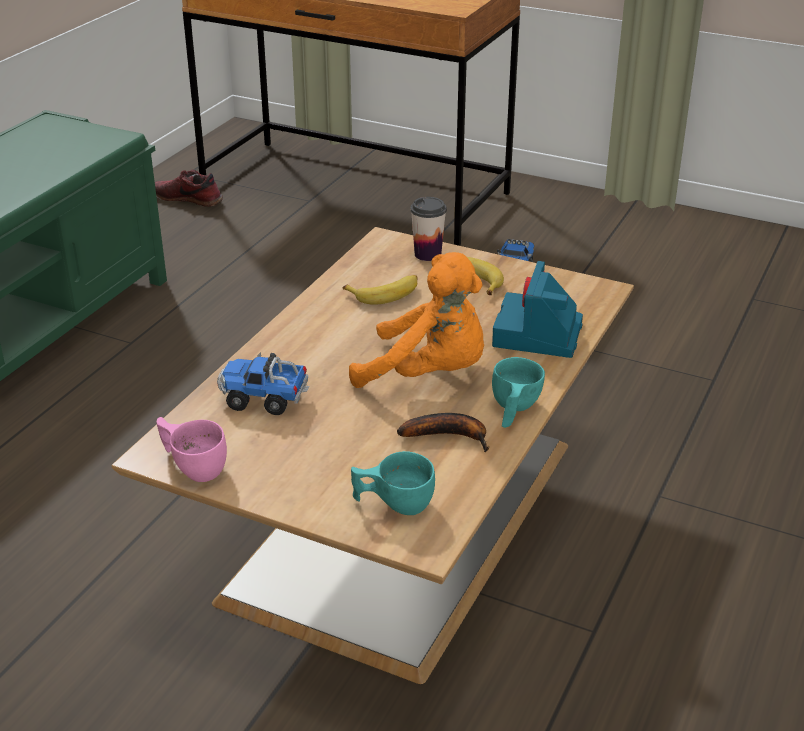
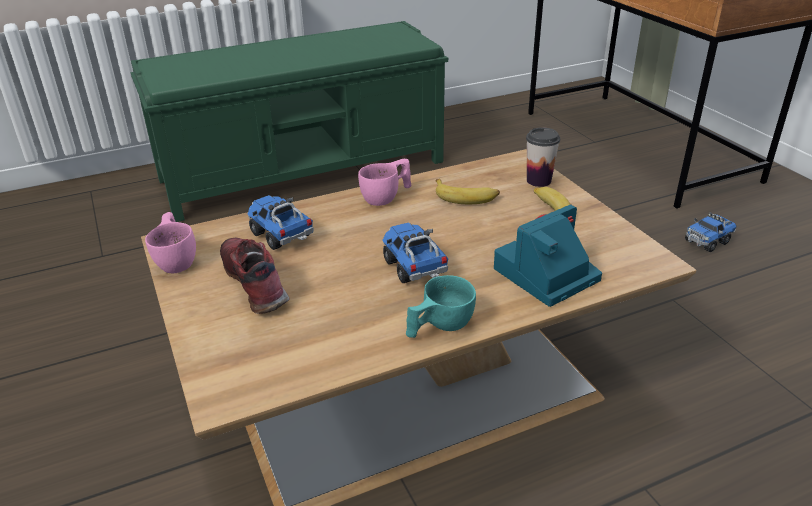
camera: 40 degrees right, 0 degrees up
(189, 199) = (514, 117): shoe -> shoe (257, 282)
(312, 322) = (387, 197): none -> pink cup
(393, 503) = (248, 352): turquoise cup -> none
(429, 374) = (414, 268): orange plush toy -> toy truck
(450, 436) = (361, 322): banana -> none

